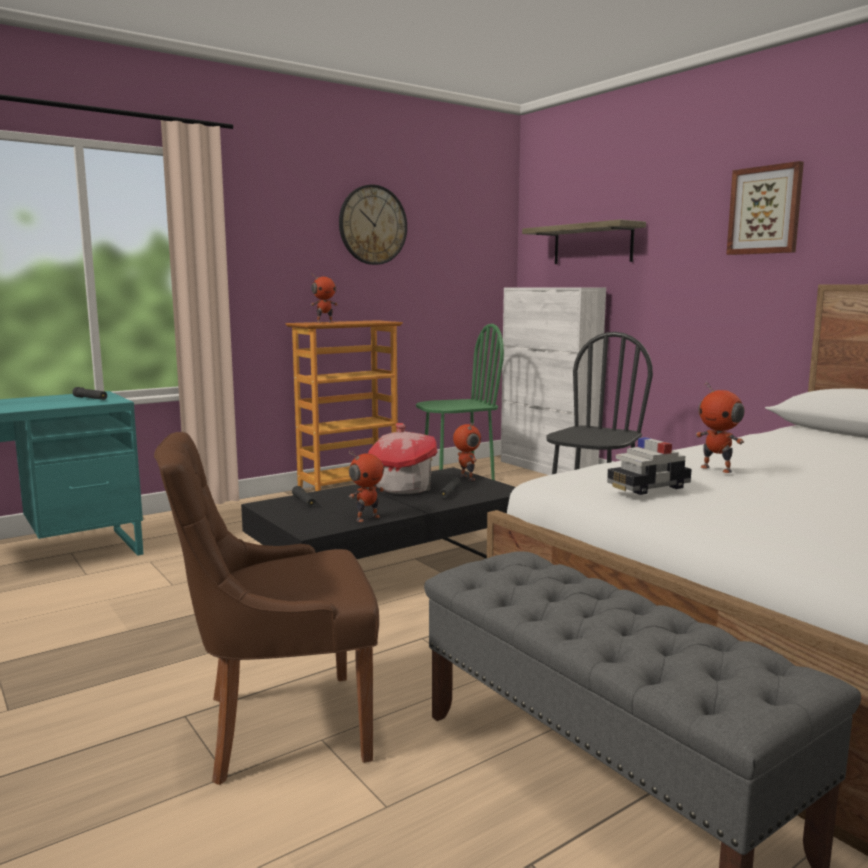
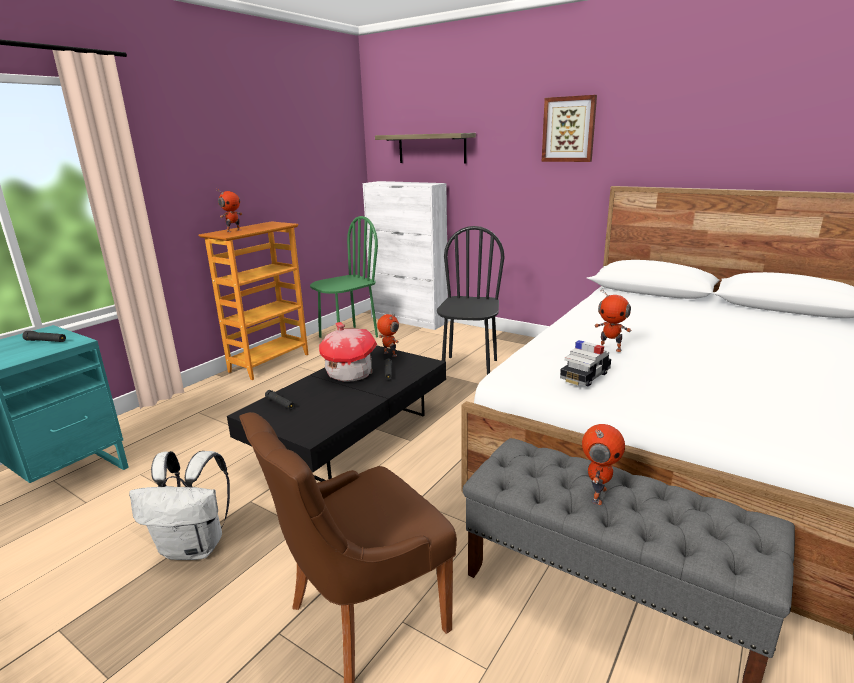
camera: 20 degrees left, 10 degrees up
(157, 628) = (195, 547): none -> white backpack
(367, 518) = (345, 413): toy robot -> toy robot (597, 494)
(372, 225) = (257, 139): wall clock -> none

